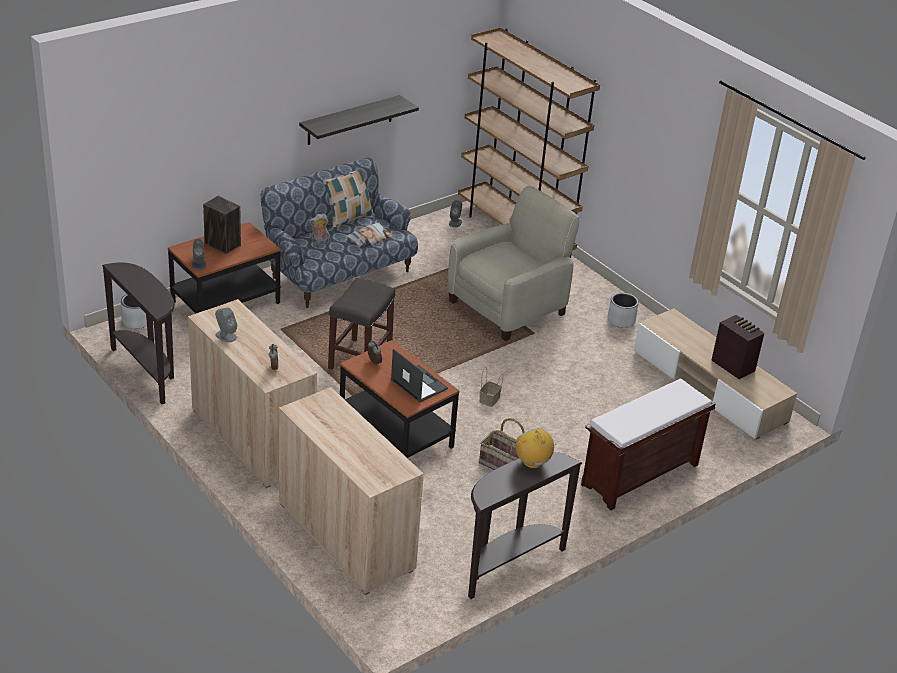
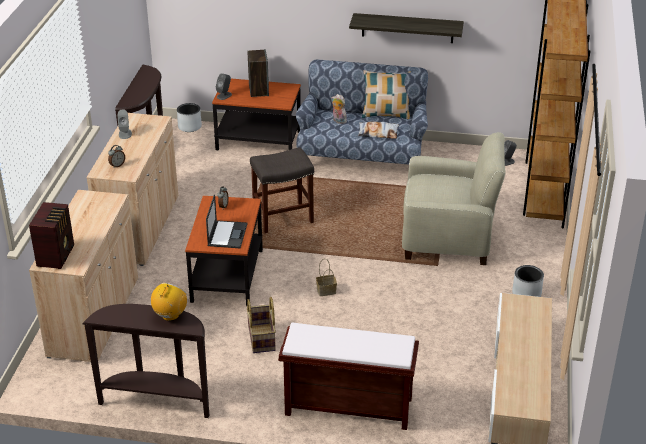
camera: 50 degrees right, 0 degrees up
(732, 365) = (527, 367): radio -> radio (57, 255)

